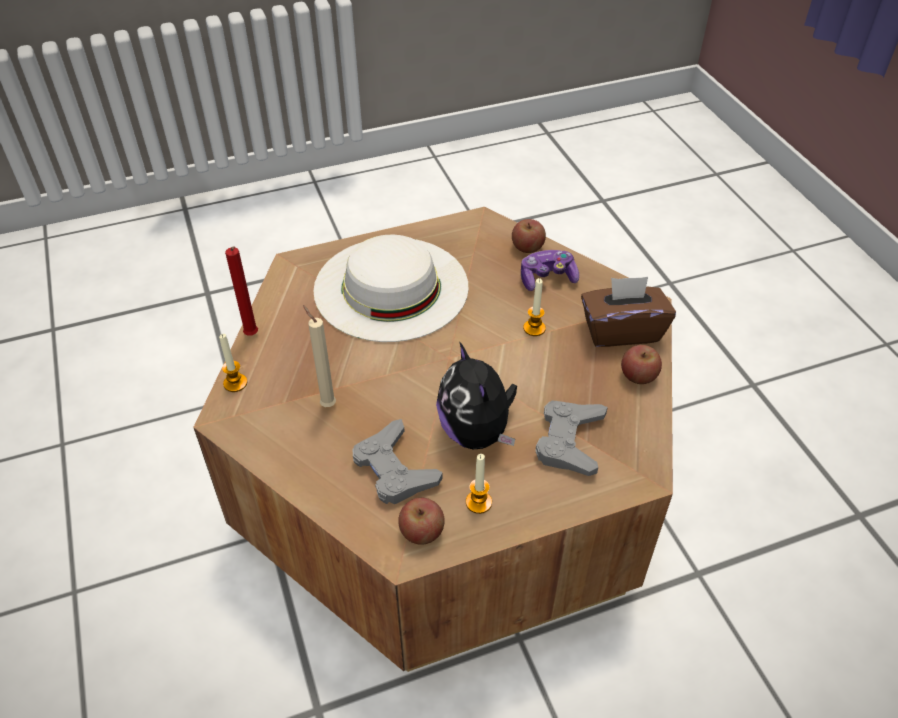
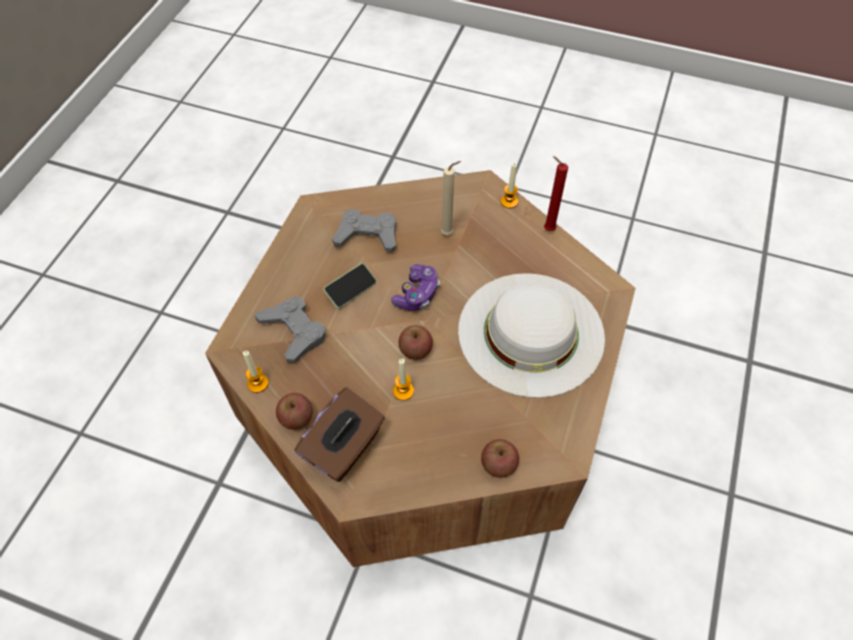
camera: 130 degrees right, 10 degrees up
(421, 531) = (316, 222): apple -> apple (415, 350)
(477, 432) = (351, 290): plush toy -> phone
(478, 502) = (305, 257): candle -> candle (258, 383)
(547, 278) = (447, 446): game controller -> game controller (417, 294)

